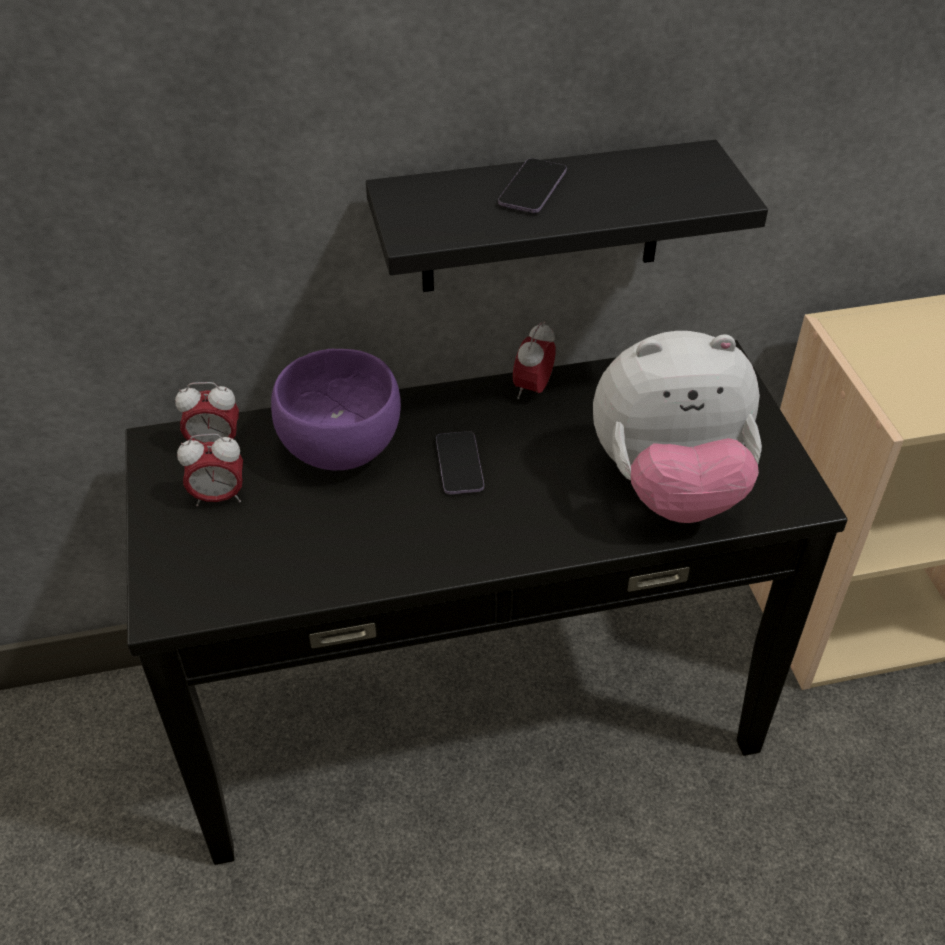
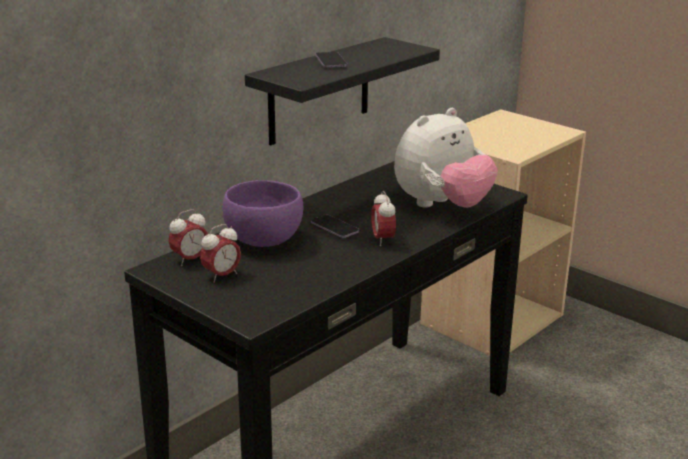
camera: 35 degrees left, 20 degrees down
(533, 389) = (334, 195): alarm clock -> alarm clock (382, 240)

